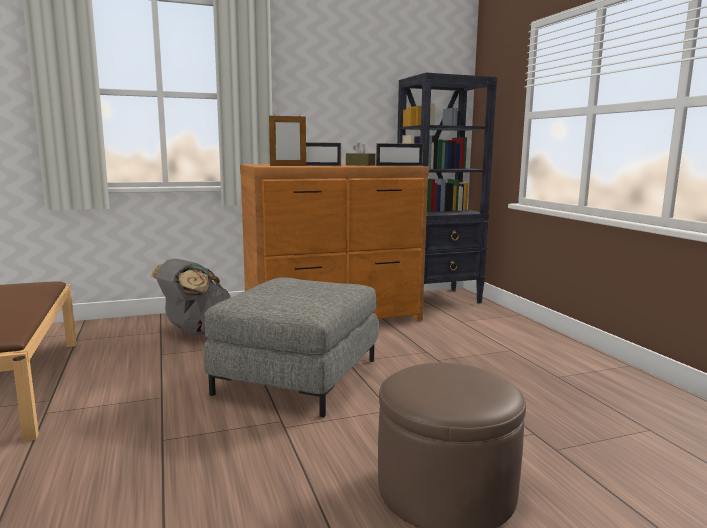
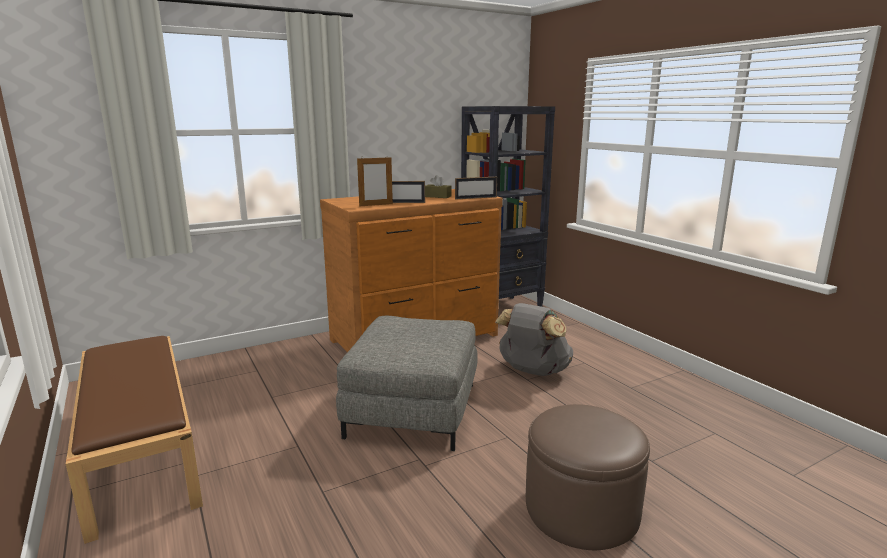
camera: 10 degrees left, 5 degrees up
(196, 332) = (293, 367): grey backpack -> grey backpack (532, 371)

